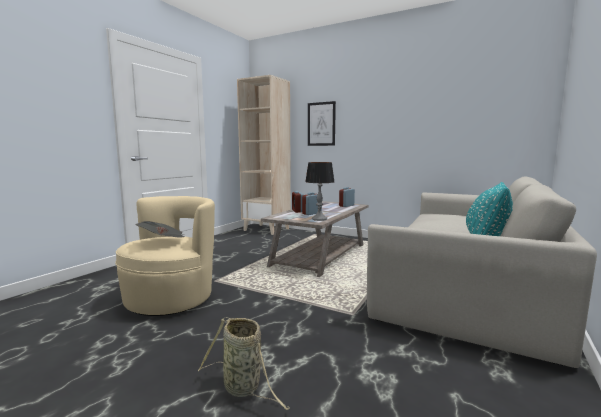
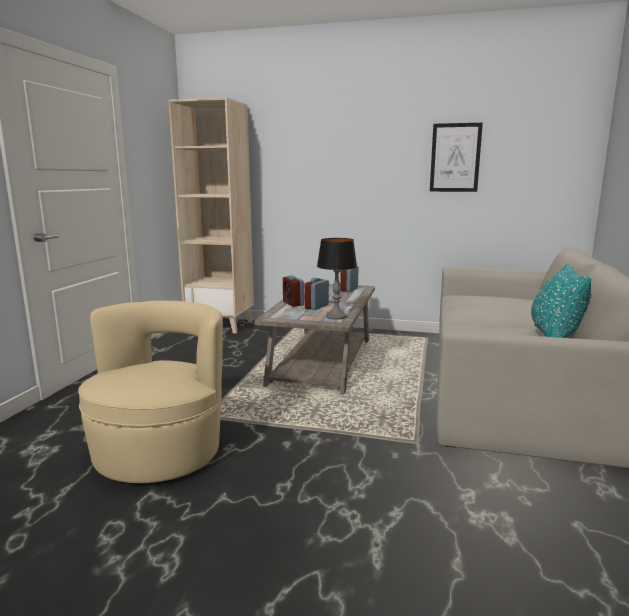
camera: 15 degrees left, 5 degrees up
(164, 242) = (156, 376): newspaper -> none
(244, 388) = (351, 561): basket -> none
(321, 124) = (298, 171): picture -> picture (455, 158)

